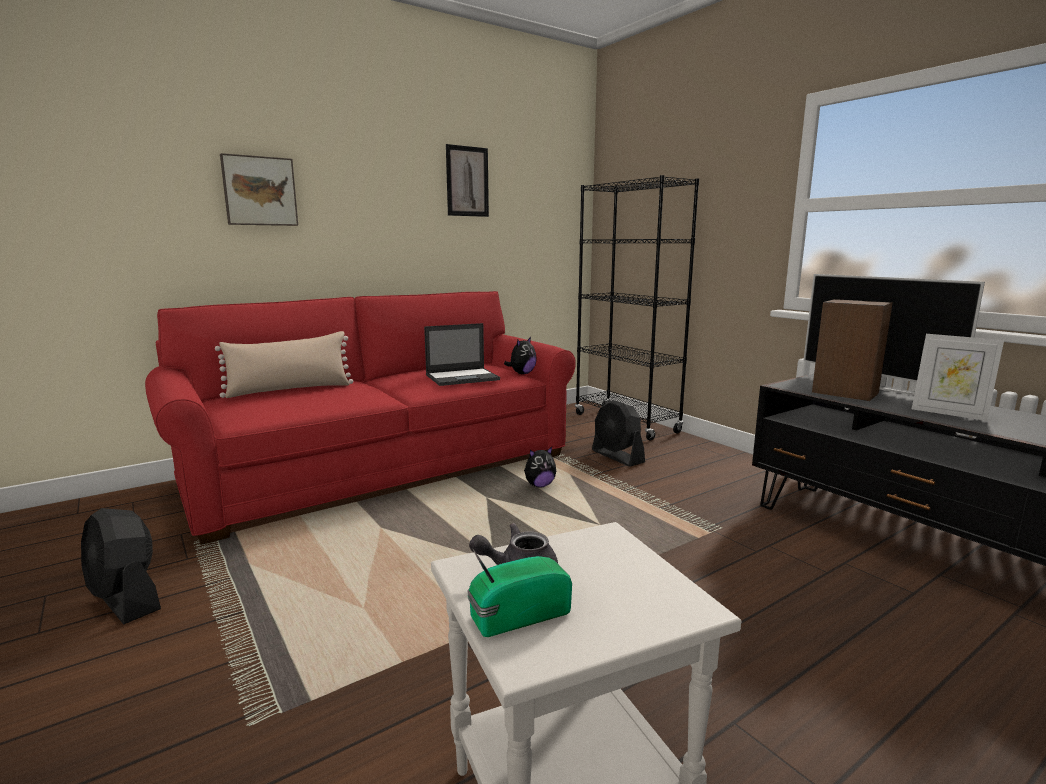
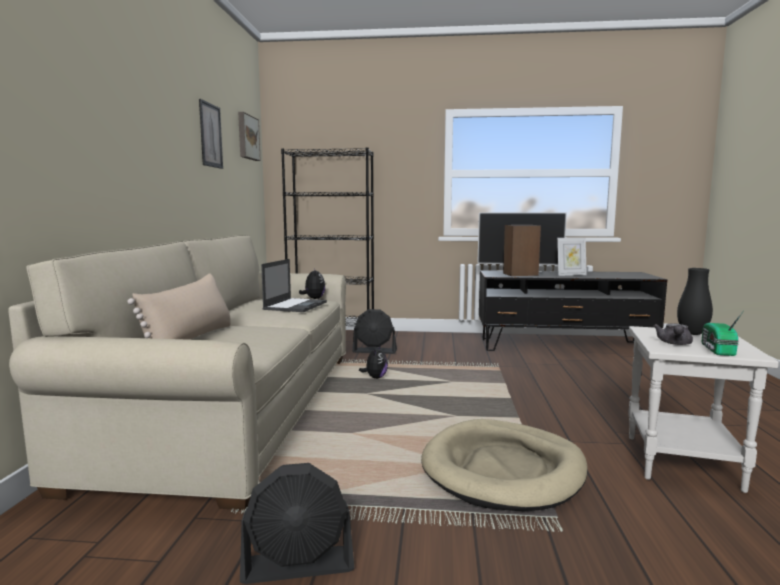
camera: 50 degrees left, 5 degrees down
(259, 191) = (87, 121): picture -> picture (247, 137)
(379, 638) = (503, 469): none -> beige dog bed
(382, 467) = (238, 407): red sofa -> beige sofa
(638, 578) = (692, 333): none -> black vase

